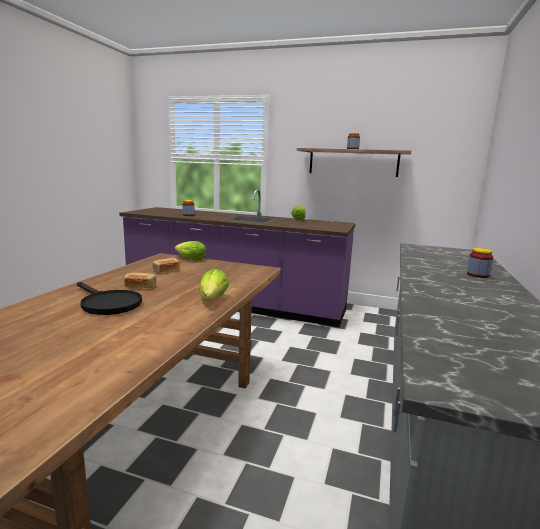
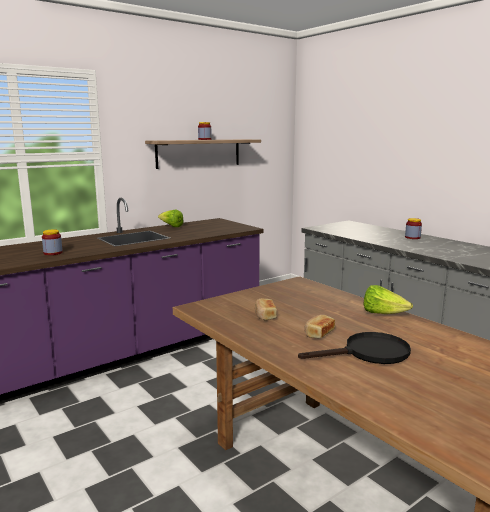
camera: 55 degrees left, 0 degrees up
(190, 259) = (226, 299): lettuce -> none

